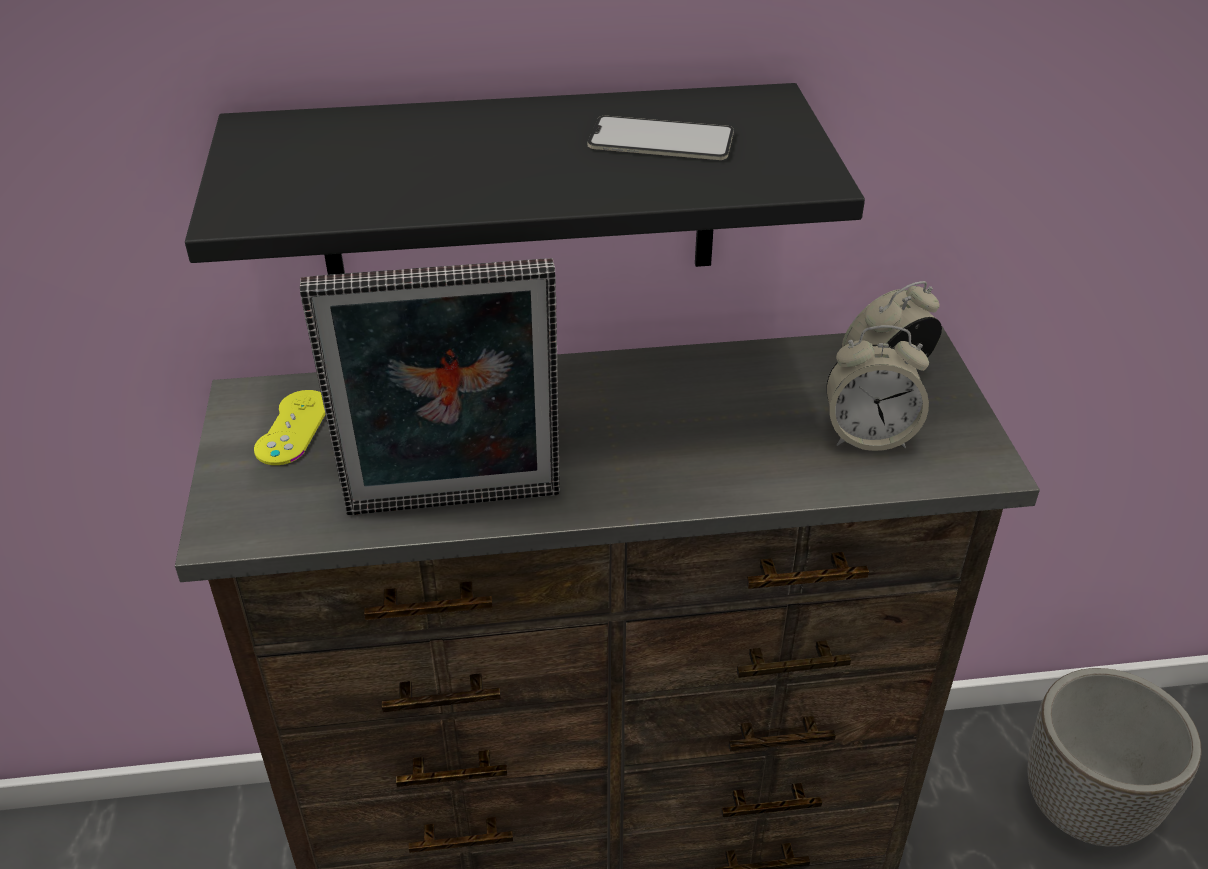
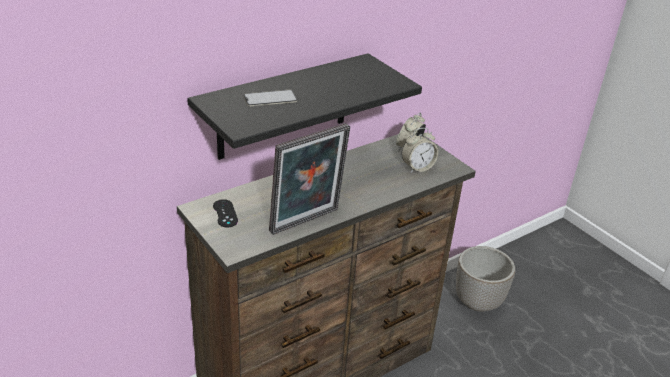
camera: 30 degrees left, 5 degrees down
(292, 427) = (225, 213): yellow game controller -> black game controller
(661, 140) = (347, 79): phone -> phone (270, 98)

